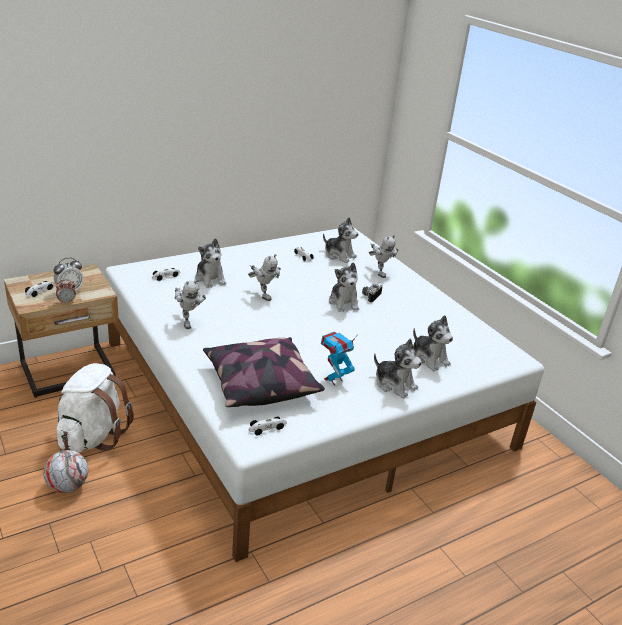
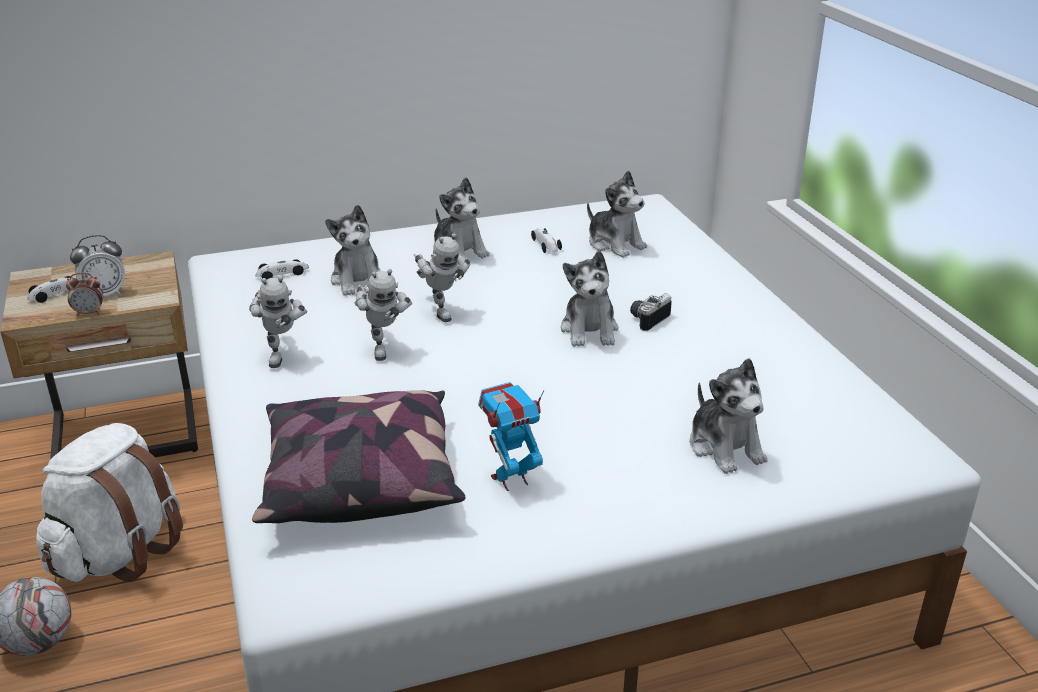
camera: 15 degrees right, 0 degrees up
(267, 428) = (335, 571): toy car -> none
(379, 272) = (682, 276): toy robot -> toy robot (383, 347)
(394, 384) = (633, 497): plush toy -> plush toy (459, 251)

